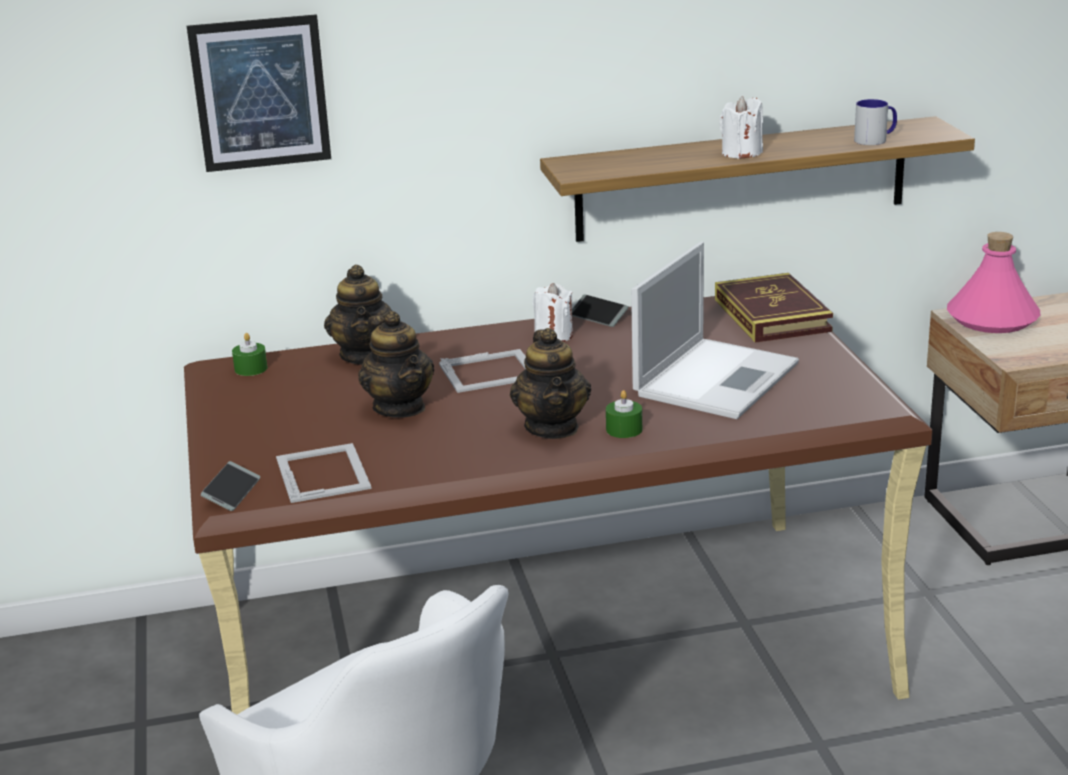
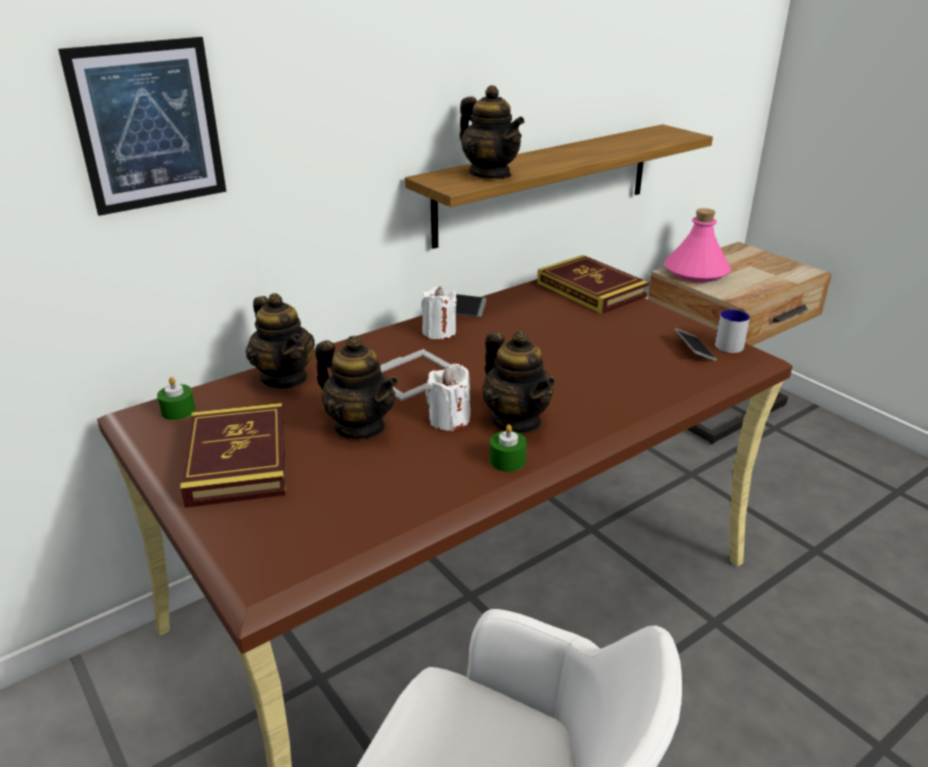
camera: 25 degrees left, 5 degrees up
(232, 493) = (255, 568): phone -> phone (694, 350)
(273, 416) = (238, 460): none -> book
(323, 472) = (338, 517): picture frame -> none
(624, 429) = (578, 411): green candle -> green candle (507, 460)
(632, 164) = (490, 174): none -> teapot
(717, 378) = (605, 349): laptop -> none
(741, 153) = (565, 159): white candle -> white candle (449, 420)
(875, 140) = (648, 142): mug -> mug (732, 344)

